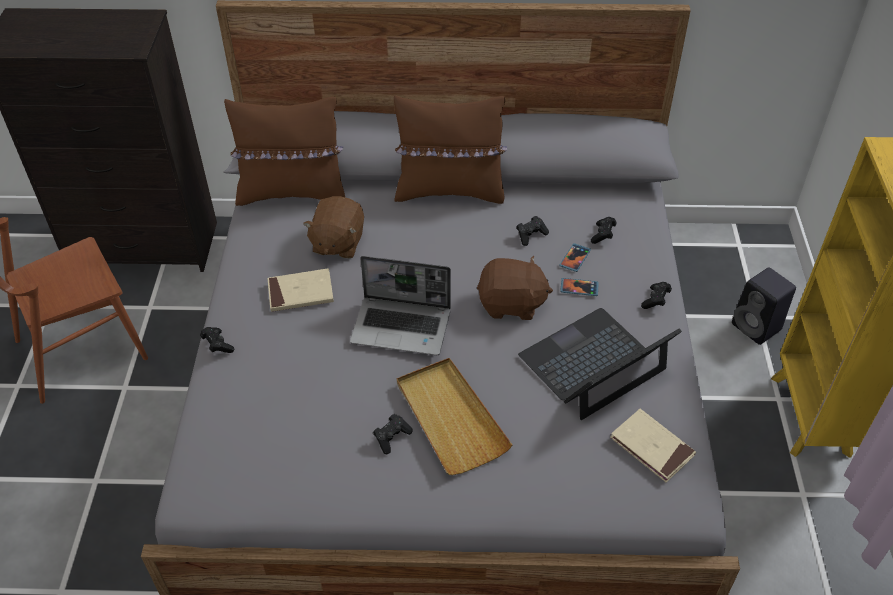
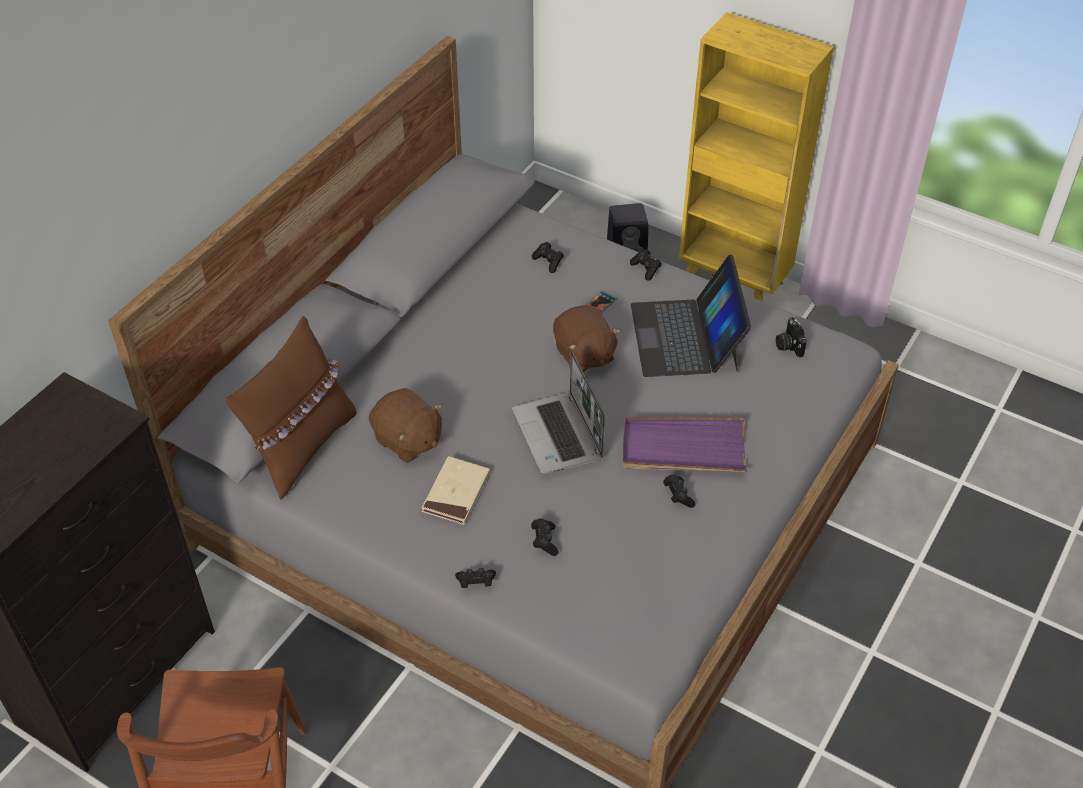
camera: 60 degrees left, 0 degrees up
(402, 326) = (559, 435): laptop -> laptop turned 120 degrees clockwise
(450, 191) = (406, 332): brown pillow -> none
(450, 418) = (683, 448): beige tray -> purple tray
(511, 304) = (583, 355): brown plush toy -> brown plush toy turned 120 degrees clockwise
(531, 235) = (510, 305): black game controller -> black game controller (544, 541)
(574, 258) = (562, 292): phone -> none
(652, 447) = (788, 345): beige book -> camera

